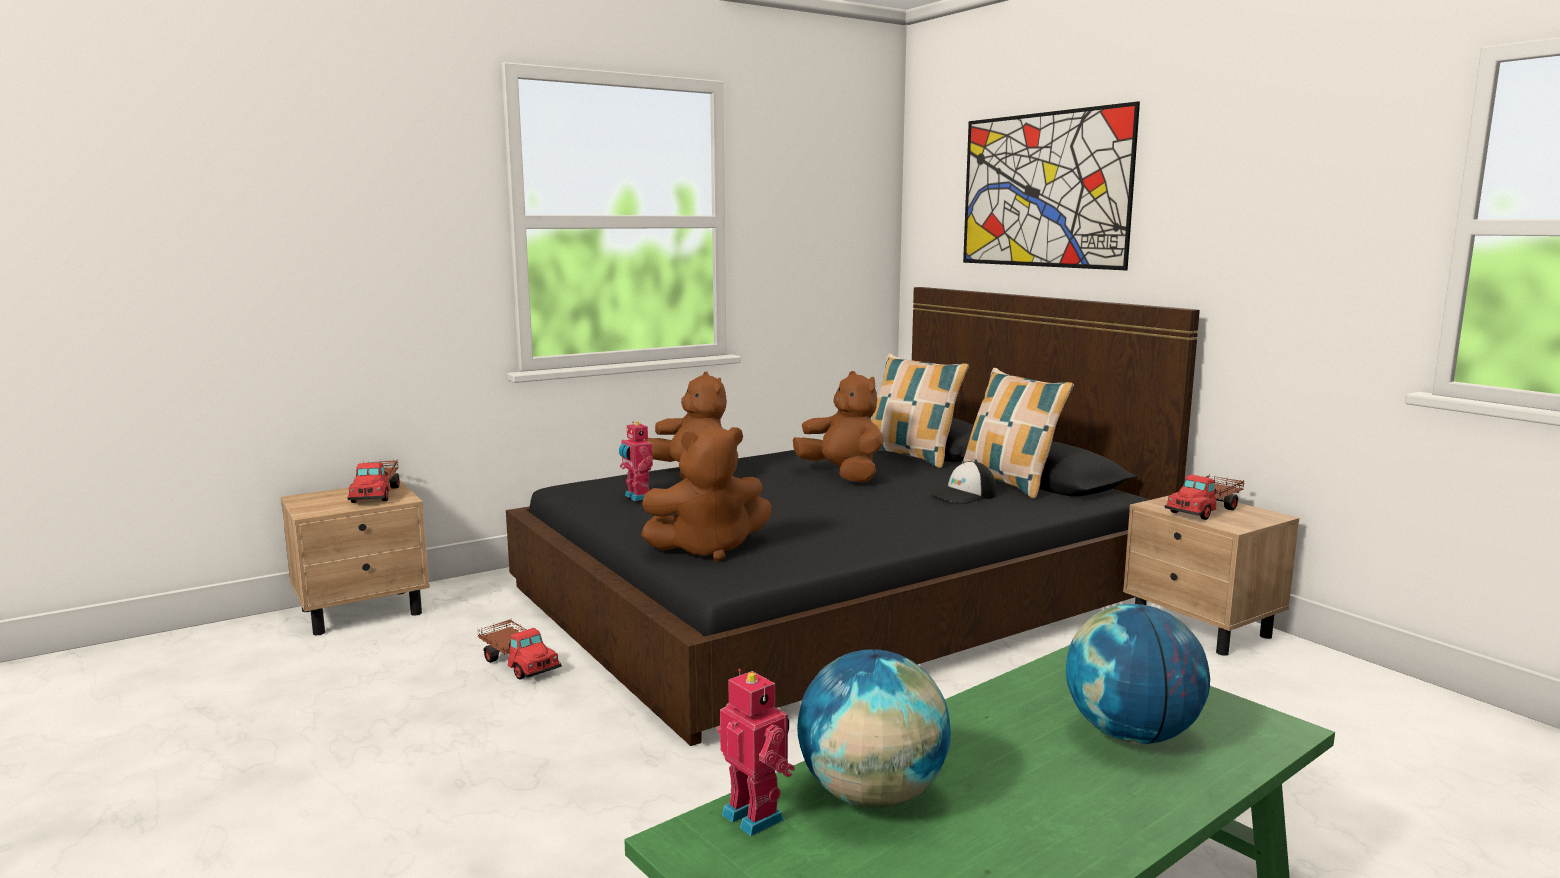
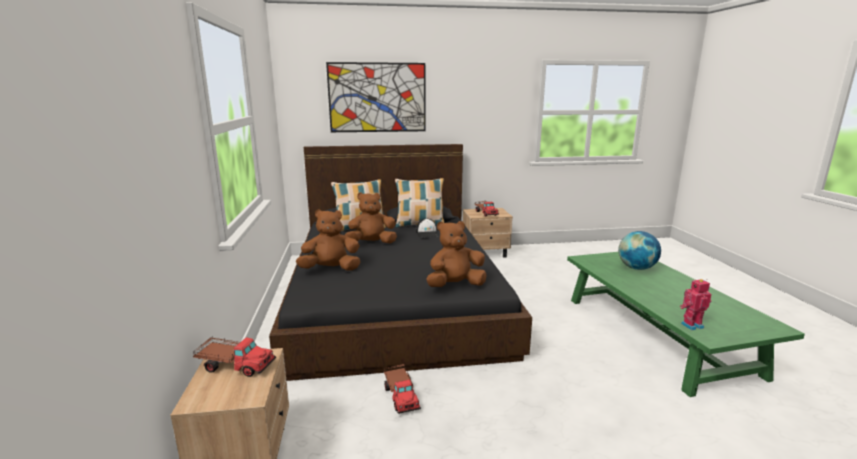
camera: 65 degrees left, 5 degrees up
(519, 662) = (401, 395): toy truck -> toy truck turned 90 degrees clockwise
(637, 497) = (355, 286): toy robot -> none
(708, 549) = (455, 285): brown plush toy -> brown plush toy turned 120 degrees counterclockwise
(871, 795) = (675, 306): globe -> none

